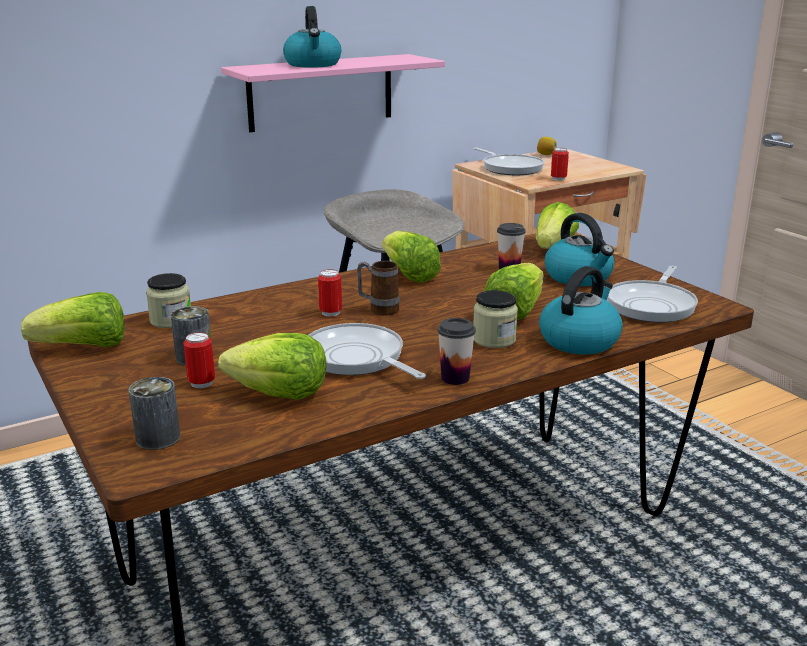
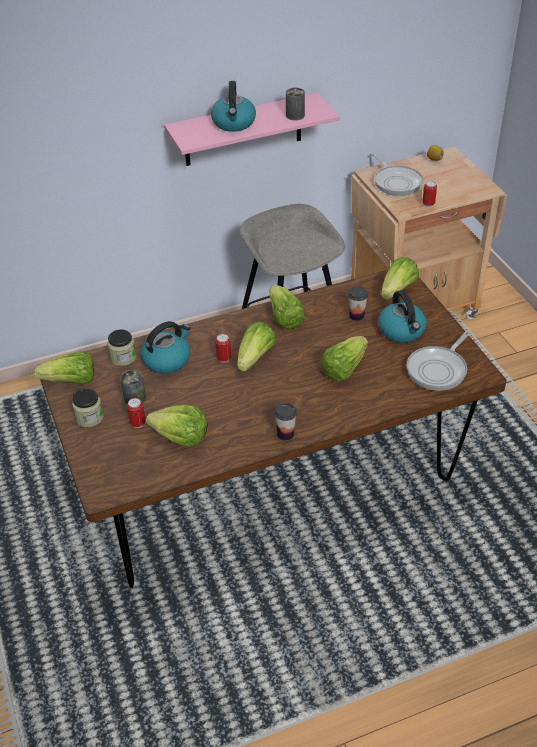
camera: 10 degrees right, 20 degrees up
(158, 438) = (111, 469): can -> can (295, 115)
(357, 358) = (231, 409): frying pan -> none
(378, 309) = (255, 358): mug -> lettuce
(494, 339) = (320, 398): jar -> jar (89, 418)
(579, 340) = (374, 404): kettle -> kettle (167, 360)

